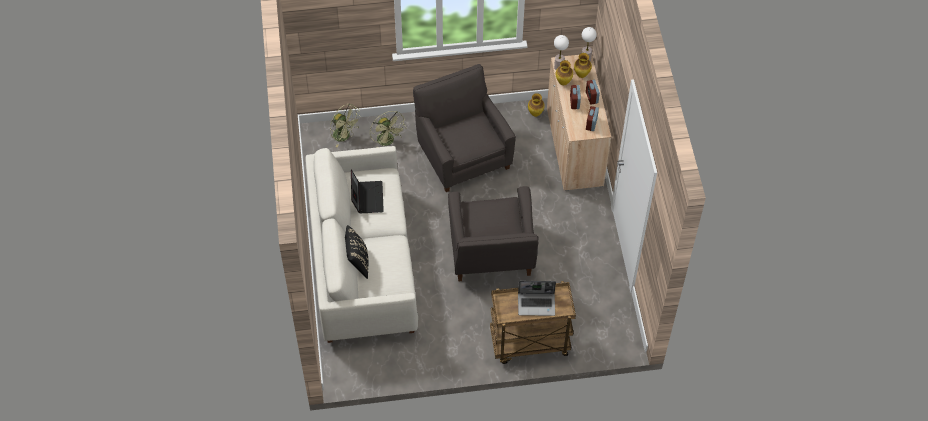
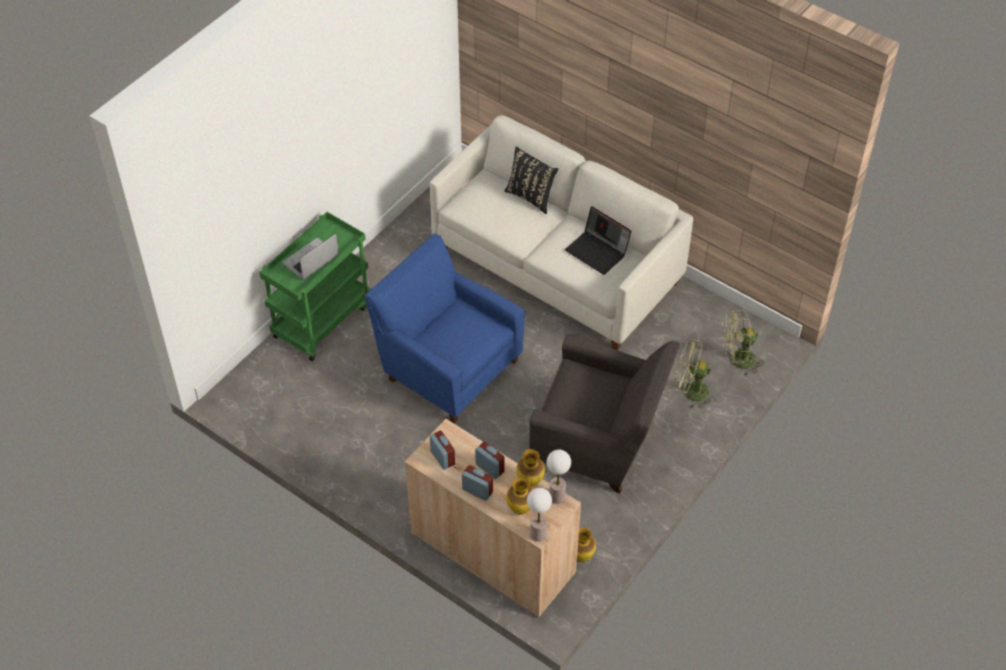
camera: 135 degrees right, 5 degrees down
(491, 256) = (447, 367): grey armchair -> blue armchair
(529, 344) = (321, 320): brown cart -> green cart

